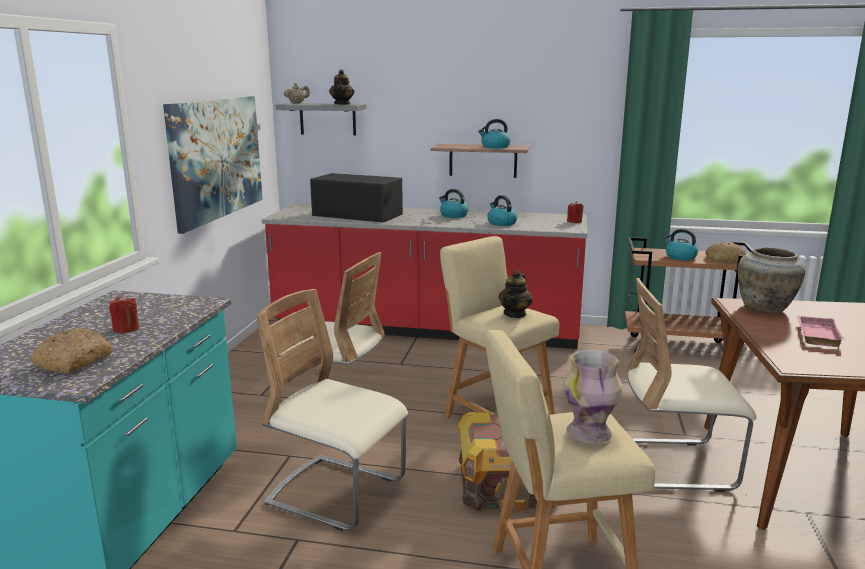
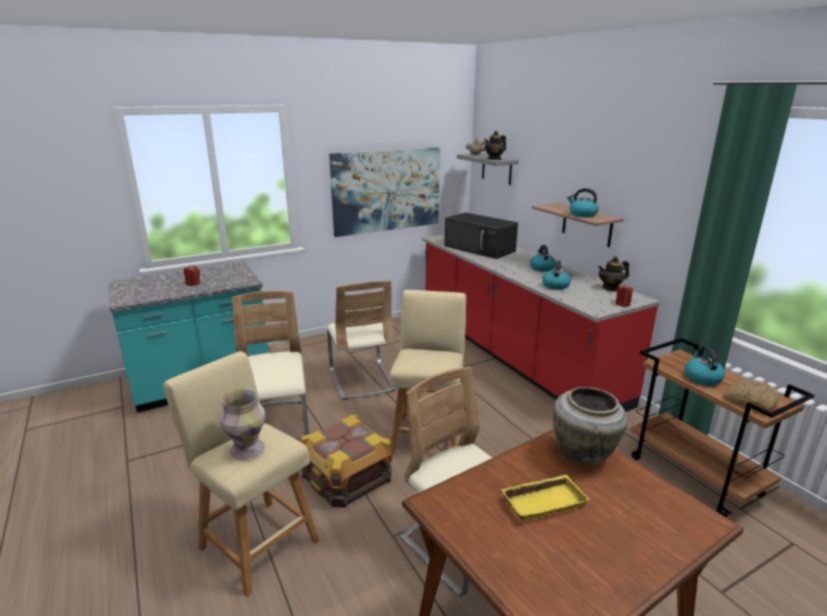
camera: 50 degrees right, 5 degrees up
(74, 361) = (145, 291): bread -> none
(356, 215) = (480, 249): black microwave -> black microwave turned 150 degrees clockwise
(515, 314) = (429, 360): teapot -> teapot (611, 288)
(815, 335) = (543, 500): pink tray -> yellow tray

